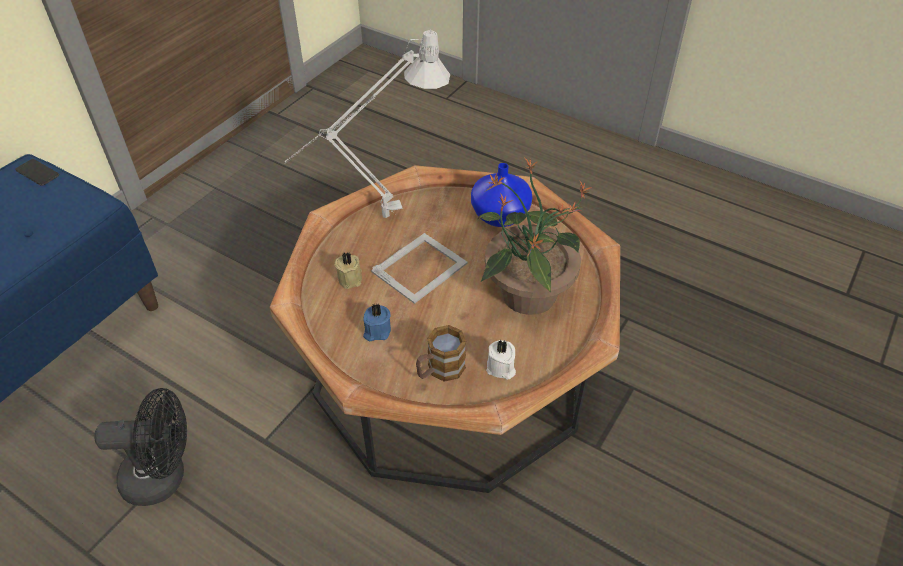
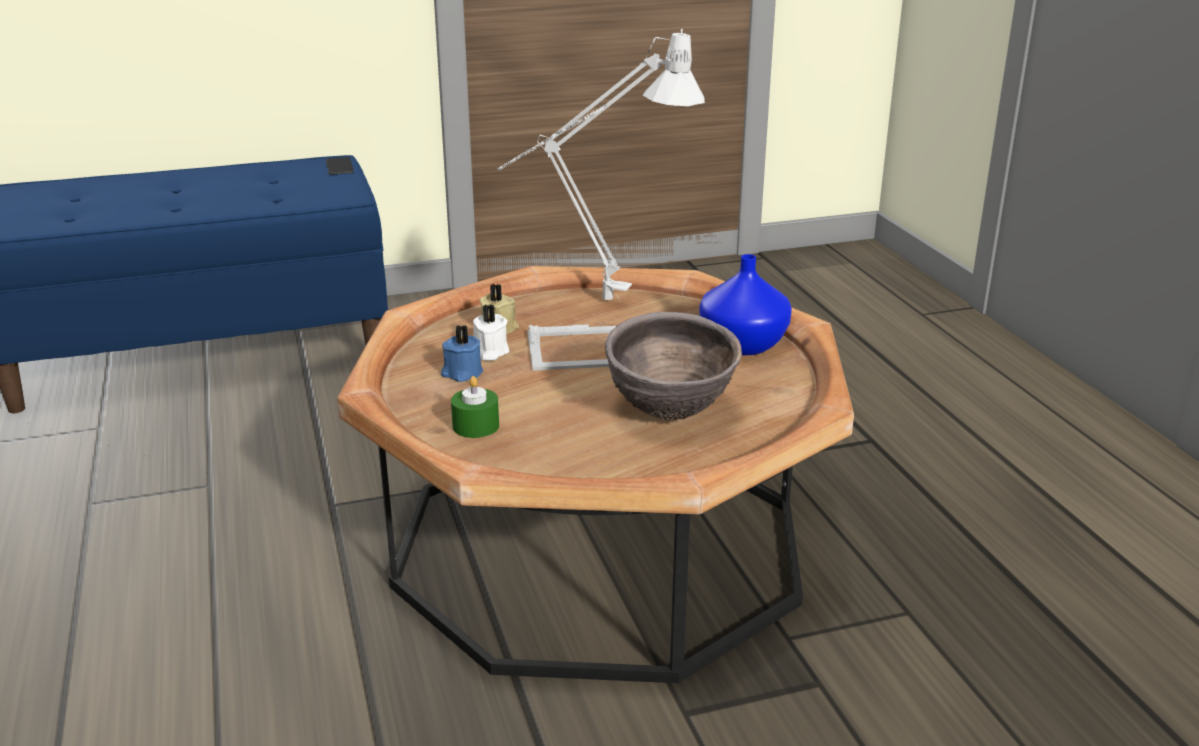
camera: 40 degrees right, 20 degrees down
(164, 477) = (216, 485): black fan -> none
(440, 370) = (476, 426): mug -> green candle
(501, 368) = (542, 453): white candle -> white candle (489, 352)
(527, 295) = (669, 414): potted plant -> brown bowl

